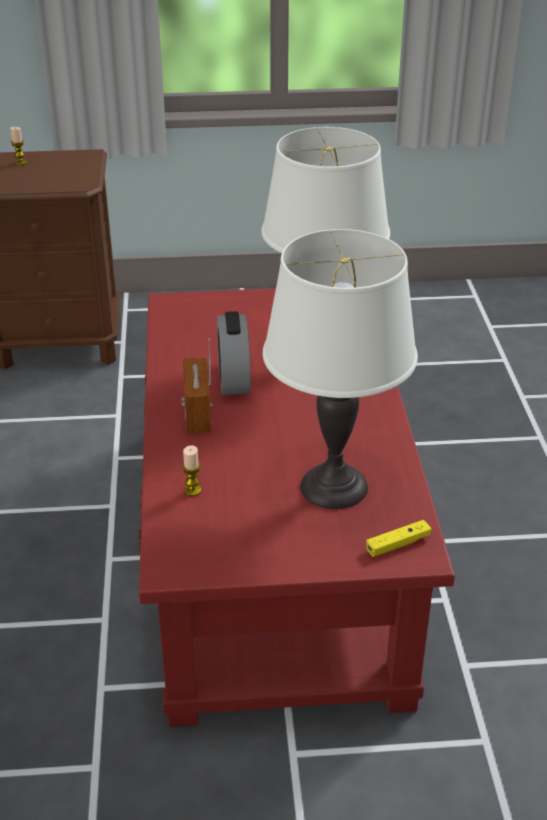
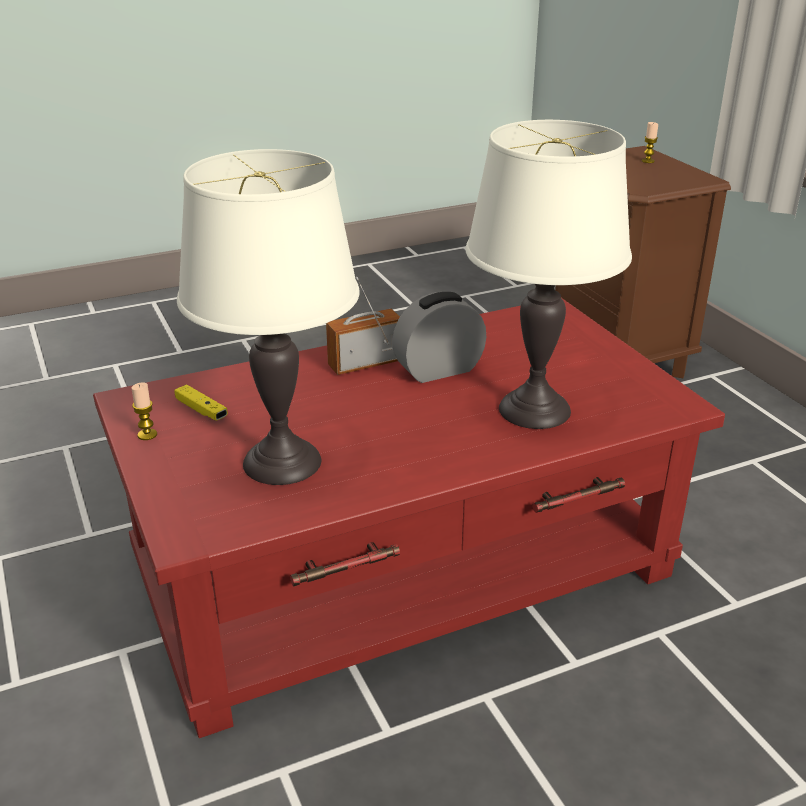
camera: 70 degrees right, 5 degrees down
(192, 490) = (242, 386): candle -> candle (147, 435)
(398, 544) = (196, 520): yellow game controller -> yellow game controller (201, 410)

